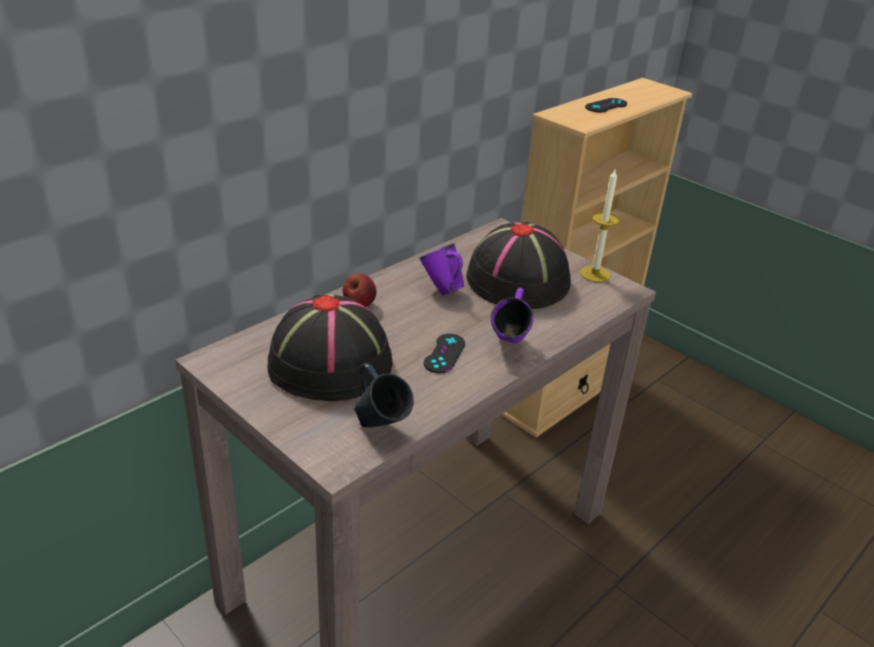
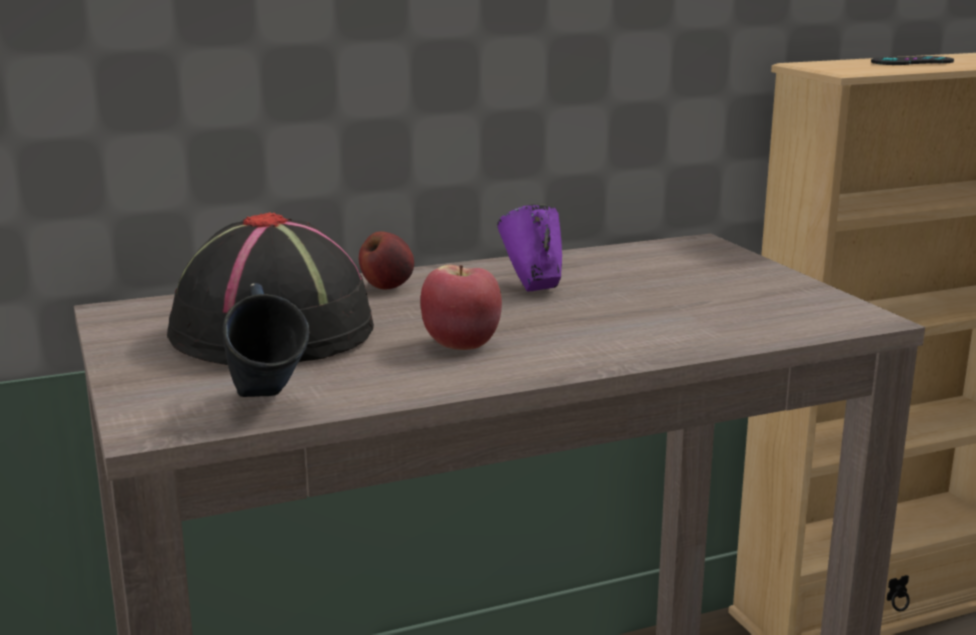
camera: 25 degrees right, 15 degrees down
(444, 353) = (462, 345): black game controller -> apple
(509, 346) = (581, 351): purple mug -> none
(518, 281) = (672, 291): black hat -> none
(595, 274) = (820, 297): candle -> none

